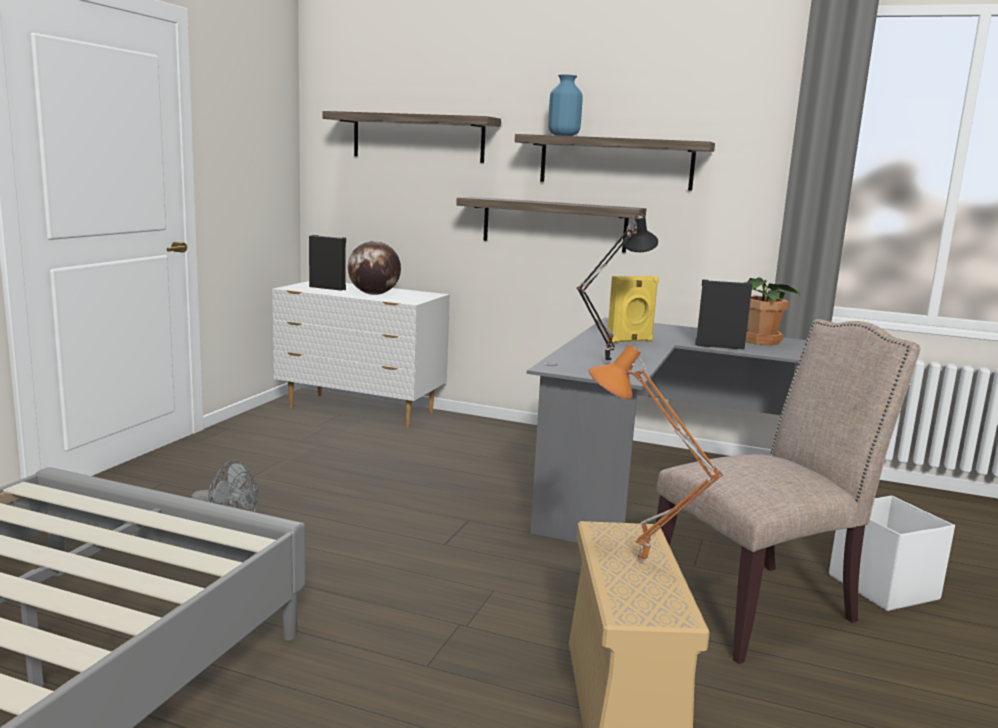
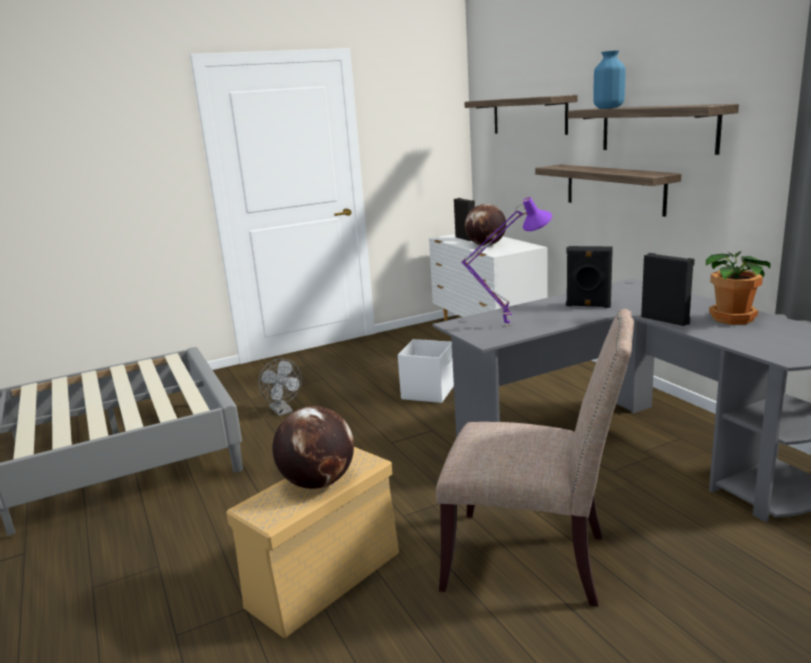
camera: 45 degrees right, 5 degrees up
(606, 363) = (507, 325): black table lamp -> purple table lamp
(630, 341) = (588, 305): yellow speaker -> black speaker
(638, 564) = (317, 482): orange table lamp -> globe
(882, 586) = (685, 592): white storage box -> white storage box (429, 391)

